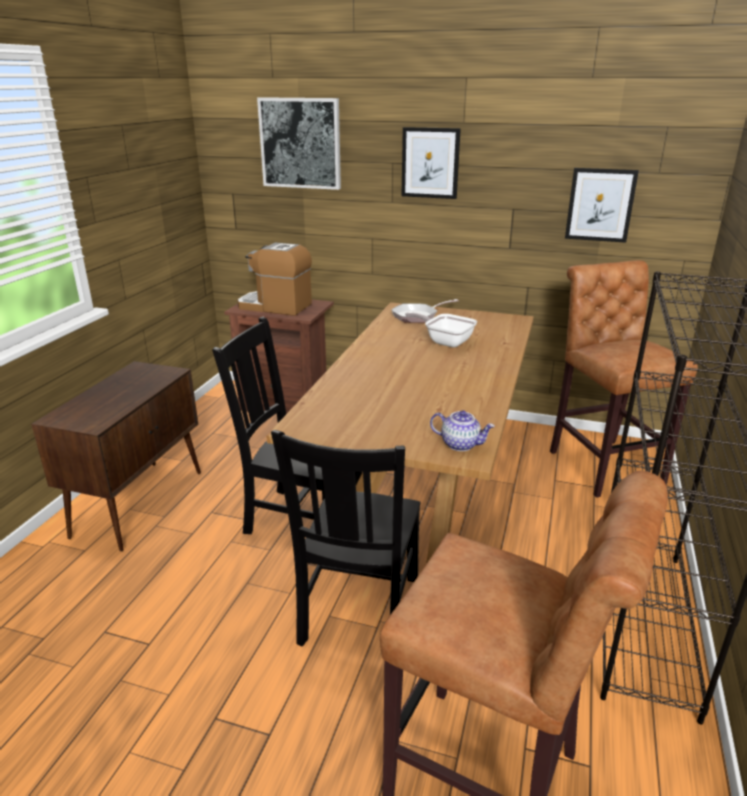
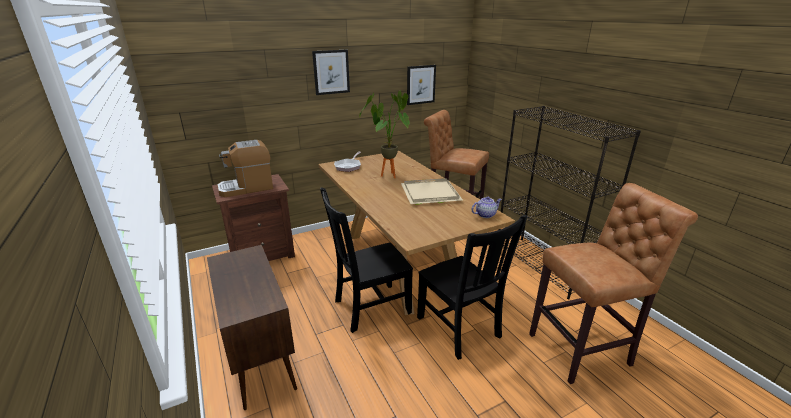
camera: 45 degrees left, 0 degrees up
(300, 143) = (237, 68): picture -> none
(444, 385) = (429, 194): none -> beige tray
(445, 341) = (387, 174): frying pan -> potted plant

